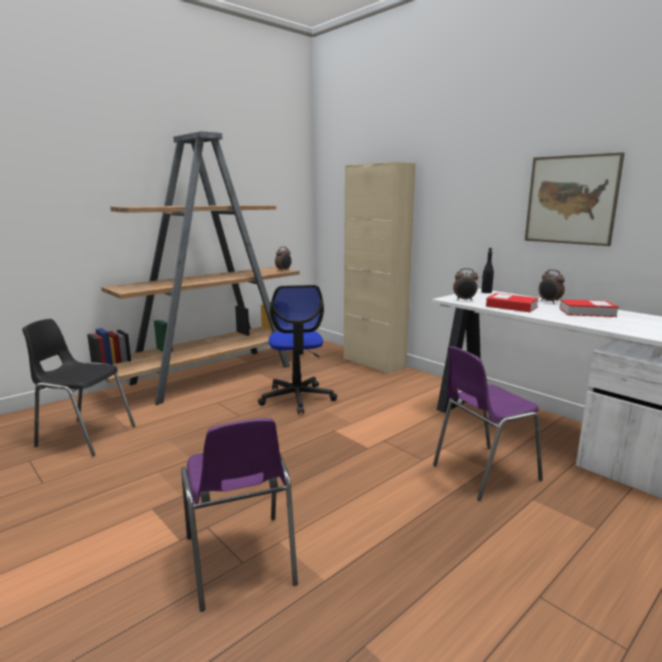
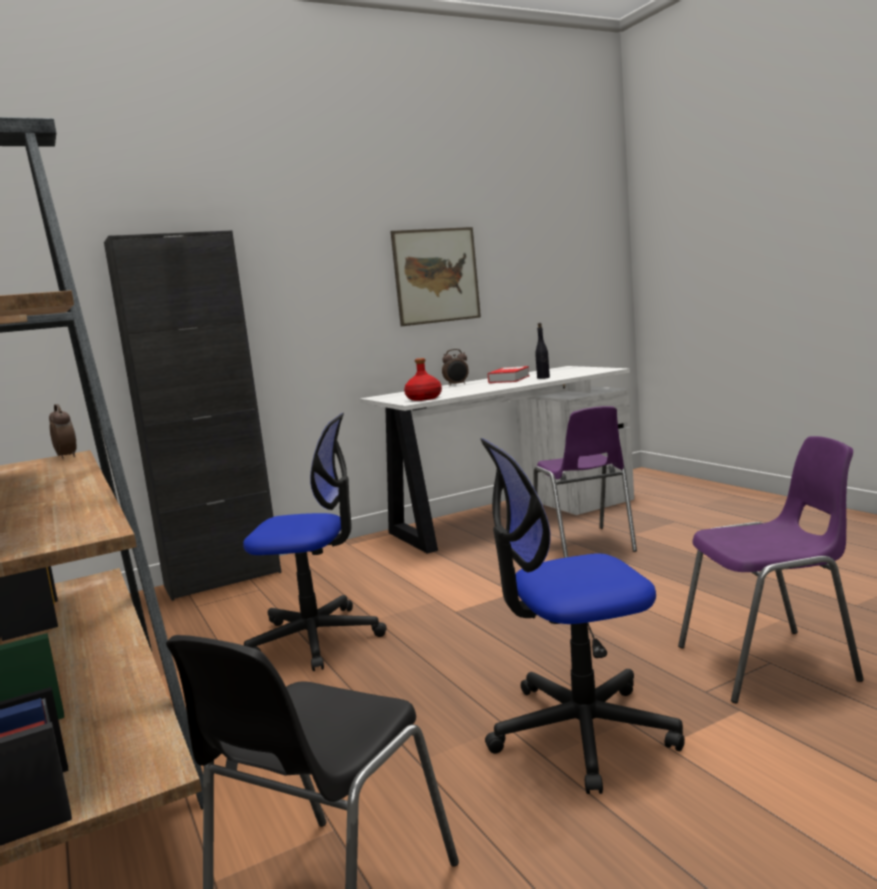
camera: 75 degrees left, 5 degrees down
(176, 480) = (581, 732): none -> office chair
(374, 363) = (223, 579): beige cabinet -> black cabinet
(464, 300) = (423, 398): alarm clock -> red bottle
(486, 292) = (388, 396): black bottle -> black bottle (543, 378)
(511, 307) = (471, 390): book -> none

